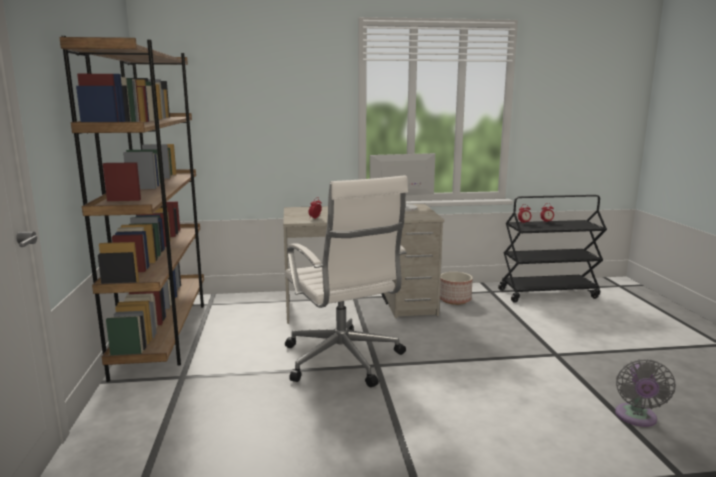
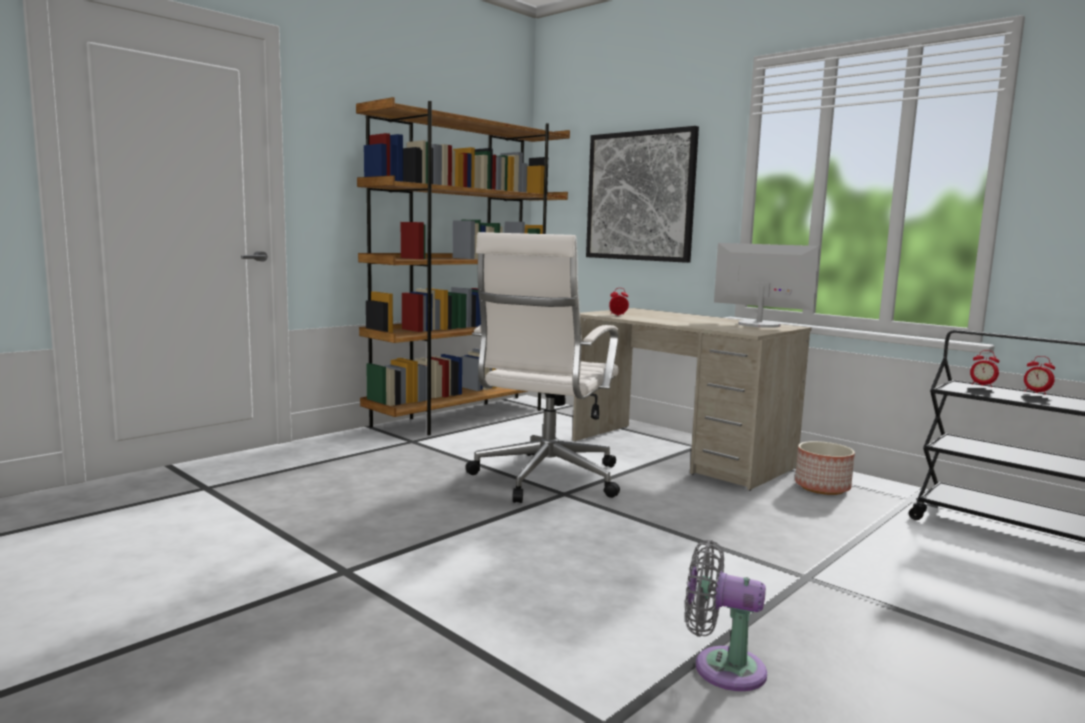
camera: 50 degrees right, 5 degrees down
(267, 117) = (640, 196): none -> picture
(636, 418) = (721, 667): grey fan -> grey fan turned 45 degrees clockwise

